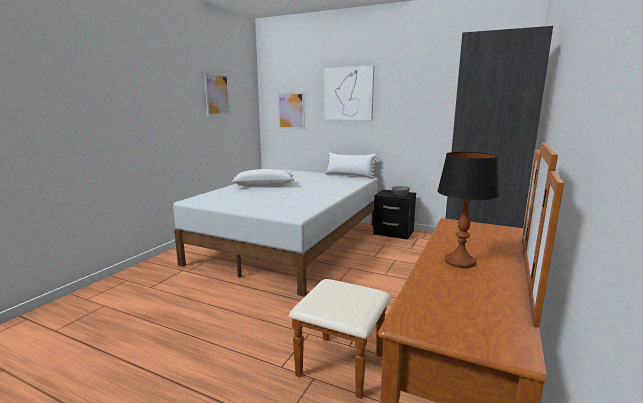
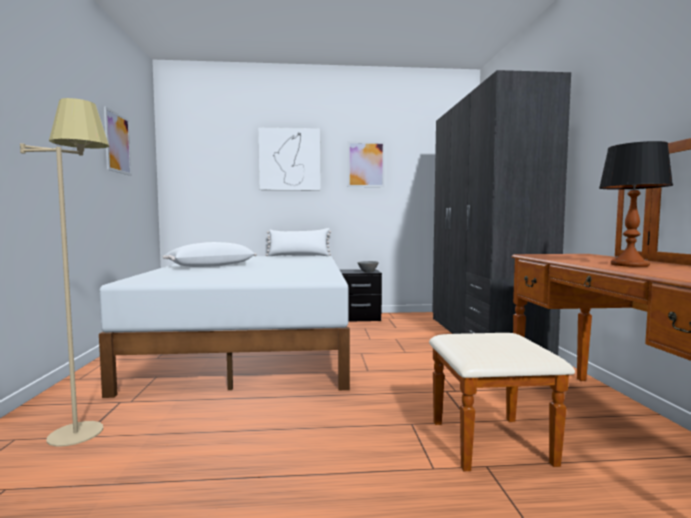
camera: 30 degrees left, 10 degrees down
(158, 279) = (85, 423): none -> beige floor lamp
(291, 110) = (209, 179): picture -> picture (366, 164)

